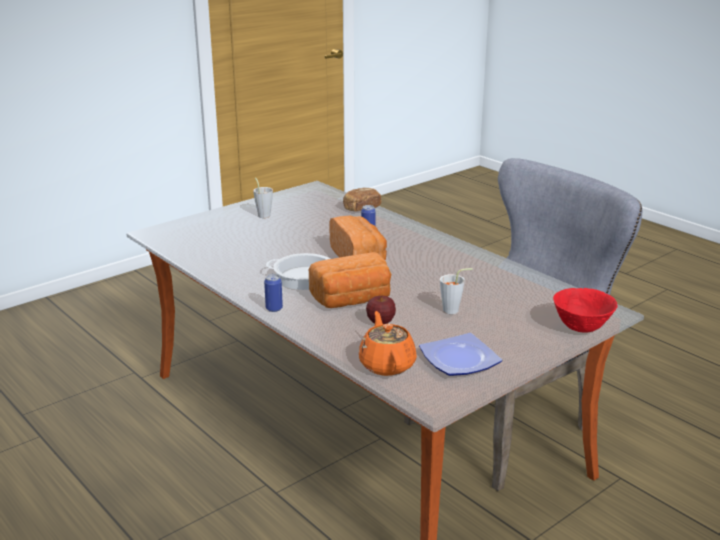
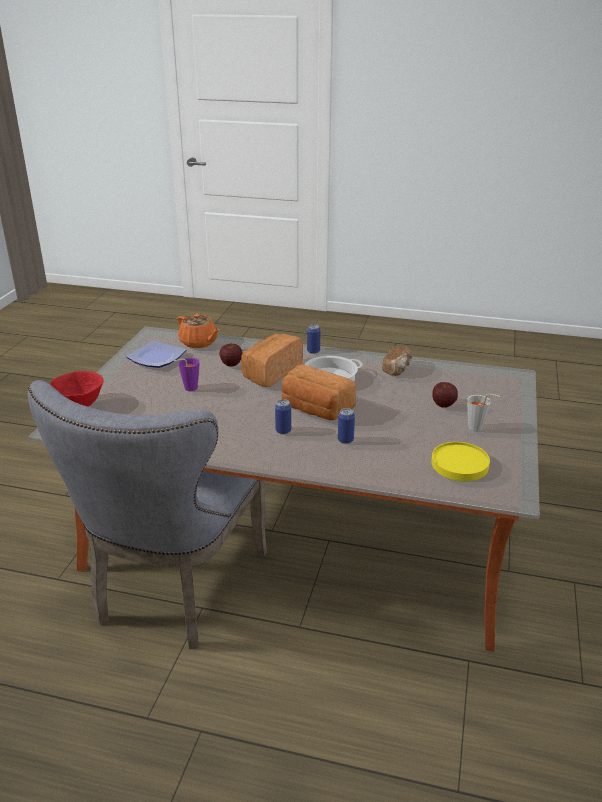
camera: 145 degrees right, 5 degrees up
(254, 232) = (443, 405): none -> apple
(316, 204) = (460, 464): none -> yellow plate
(361, 208) = (406, 477): bread -> bread (397, 369)
(406, 252) = (283, 430): none -> can
(454, 310) = (188, 389): grey cup -> purple cup

